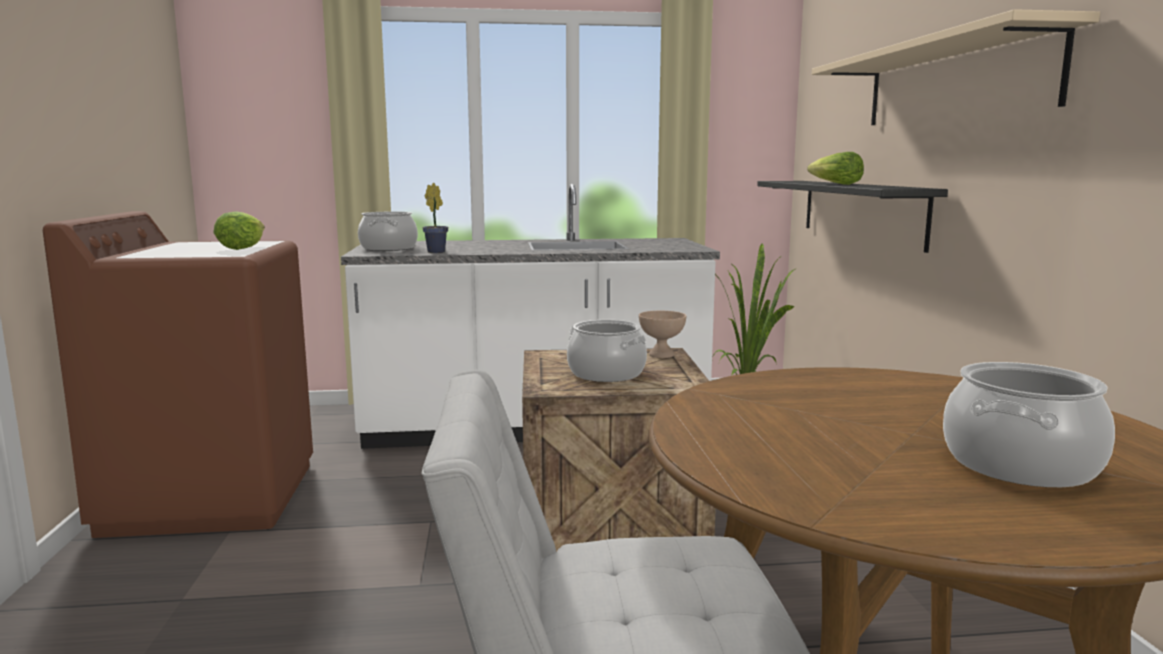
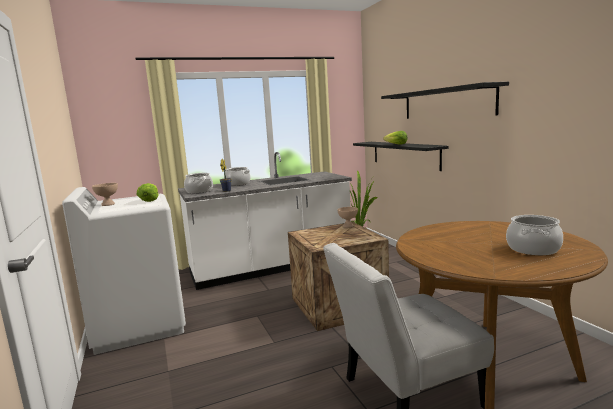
camera: 15 degrees left, 0 degrees up
(166, 247) = (108, 204): none -> beige bowl
(212, 496) = (139, 324): brown washing machine -> white washing machine
(606, 374) = (335, 237): cooking pot -> cooking pot (237, 184)
(953, 82) = (446, 103): beige shelf -> black shelf

